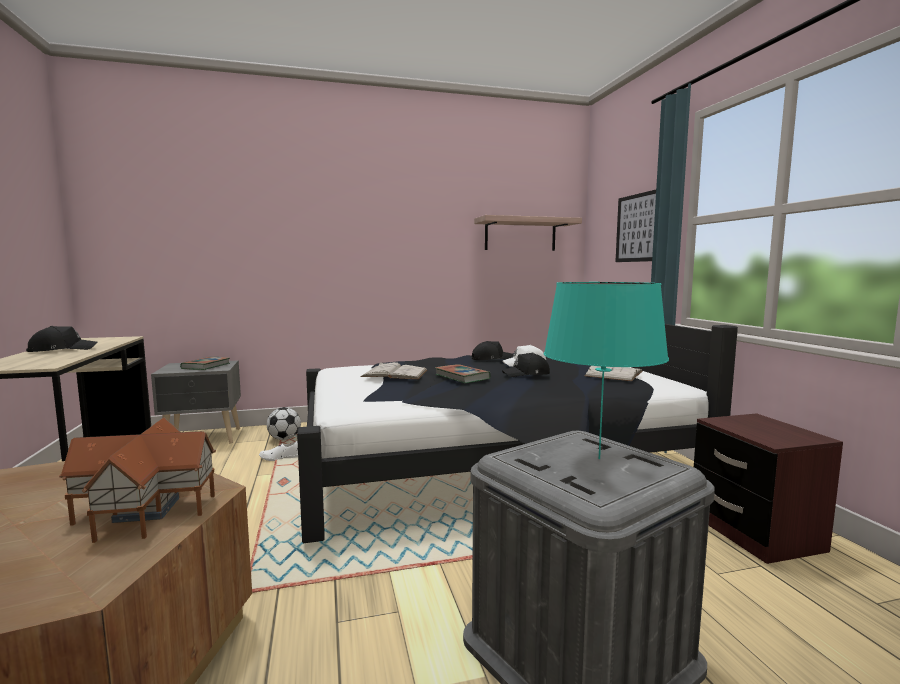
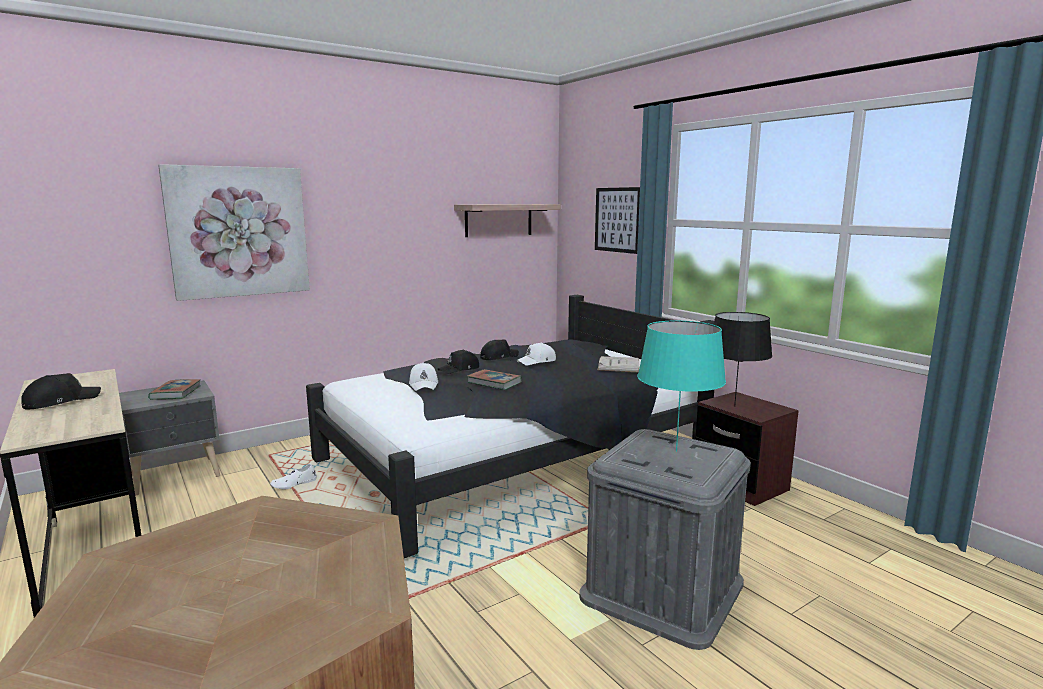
camera: 20 degrees left, 5 degrees up
(149, 508) = (340, 547): toy house -> none
(275, 235) = (239, 232): none -> picture
(284, 439) = (278, 463): football -> none
(395, 373) = (424, 384): white book -> white cap
(527, 374) = (549, 373): black cap -> black cap (459, 369)
(745, 428) = (734, 406): none -> black table lamp

